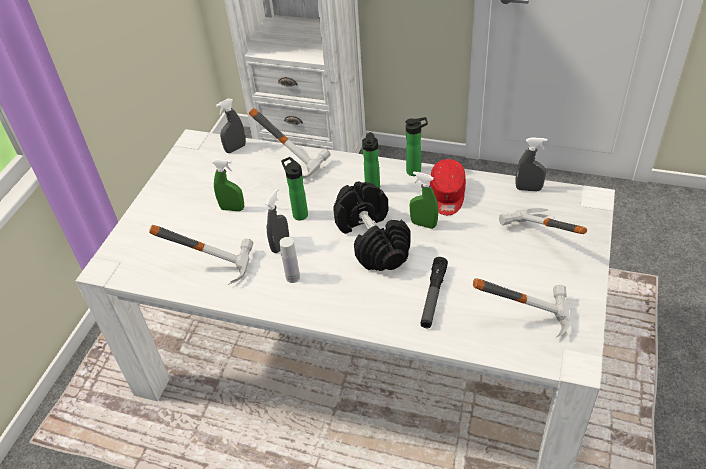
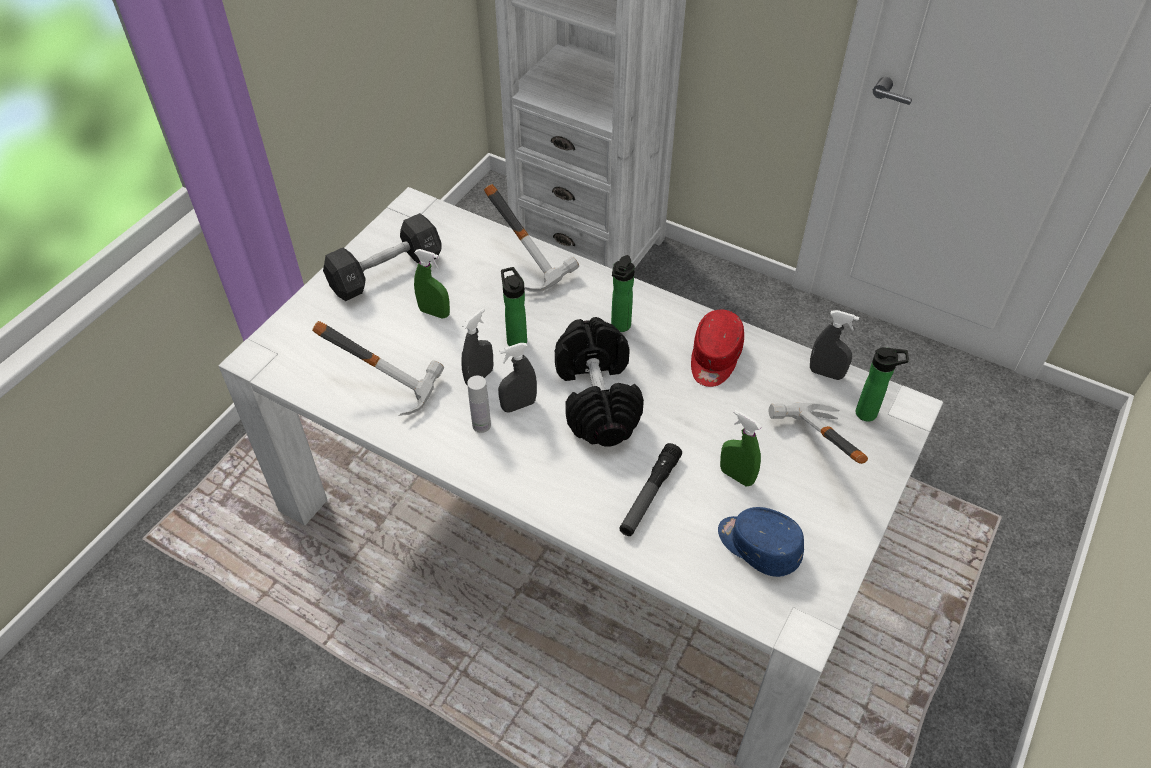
camera: 10 degrees right, 5 degrees up
(187, 189) = (386, 272): none -> black dumbbell
(235, 148) = (463, 229): grey spray bottle -> grey spray bottle (518, 405)
(416, 171) = (685, 313): bottle -> bottle (869, 413)
(423, 224) = (670, 391): green spray bottle -> green spray bottle (736, 476)
(523, 313) = (758, 546): hammer -> blue cap

